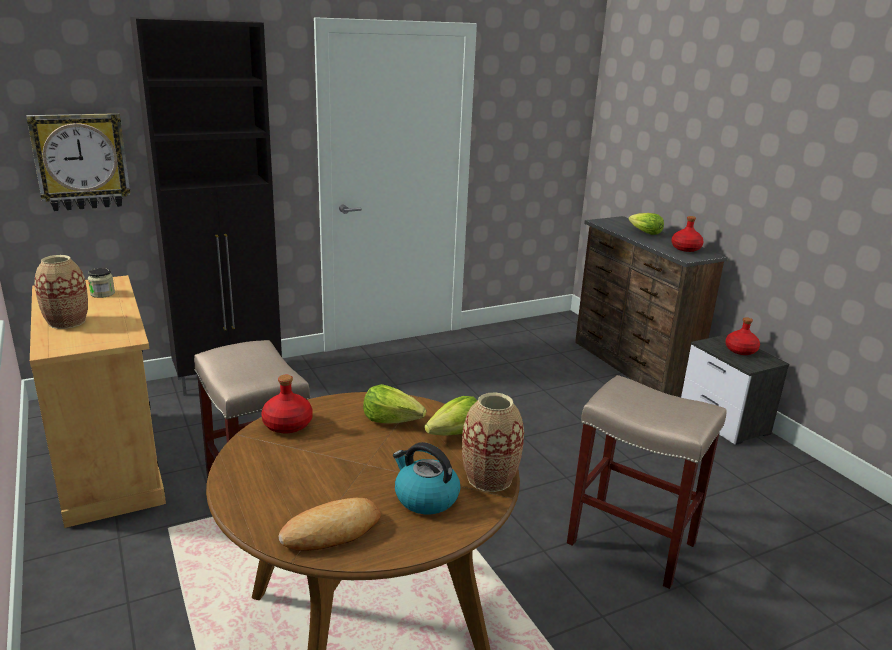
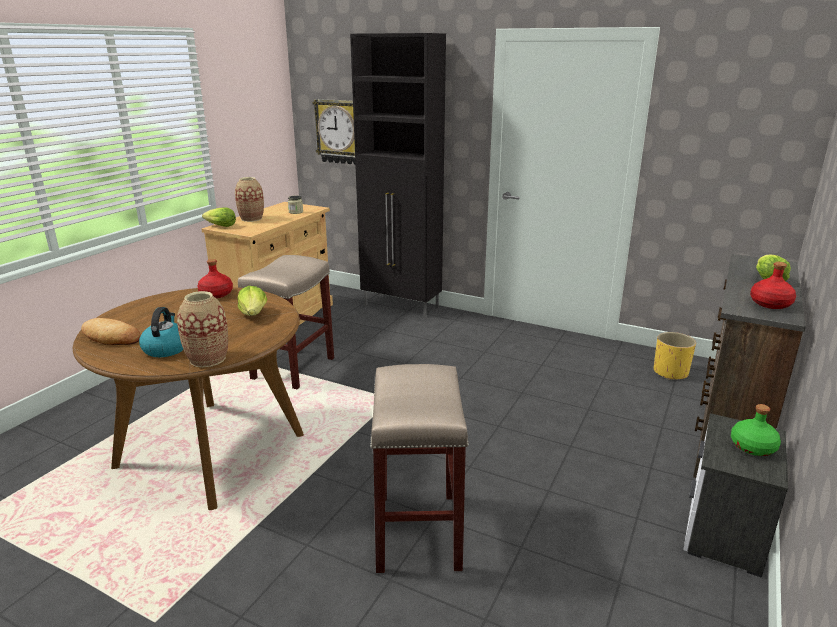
camera: 55 degrees right, 0 degrees up
(455, 434) = (256, 334): lettuce -> lettuce (220, 226)
(533, 337) = (670, 373): none -> yellow planter
(740, 350) = (752, 447): red bottle -> green bottle

